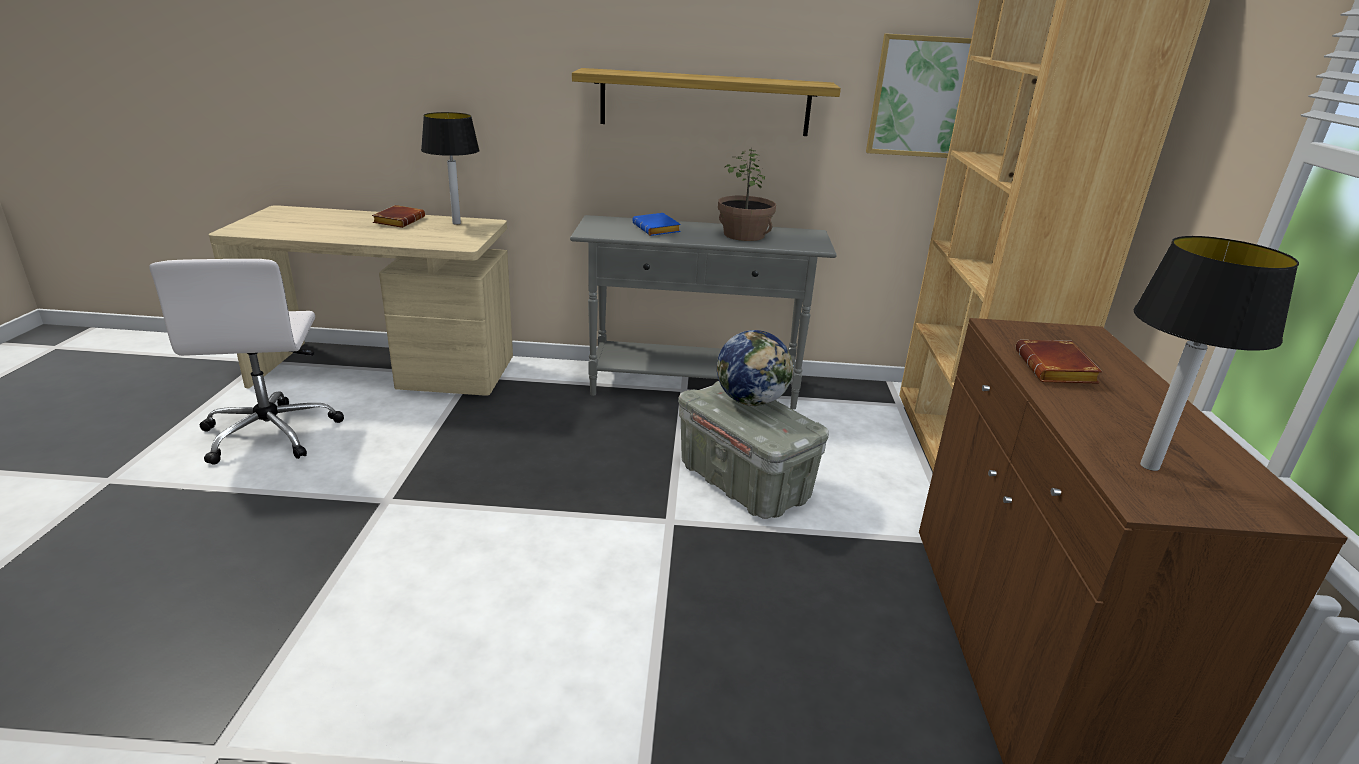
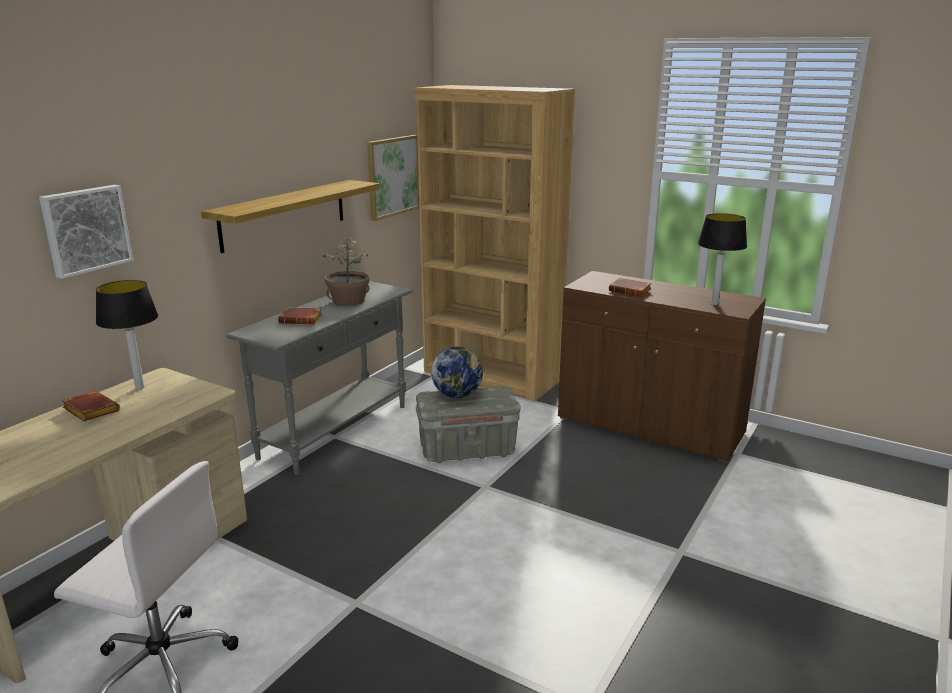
camera: 60 degrees left, 5 degrees down
(446, 54) = (86, 230): none -> picture
(658, 229) = (302, 319): blue book -> brown book

